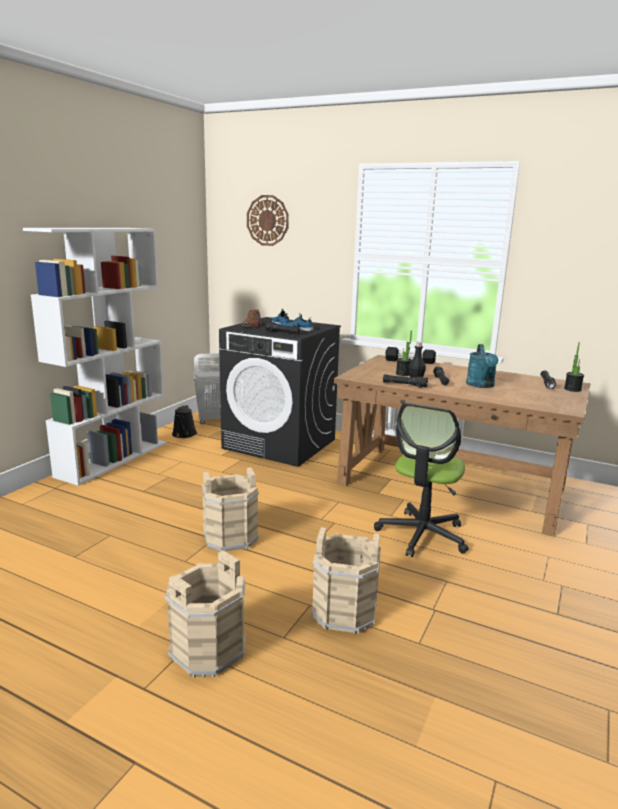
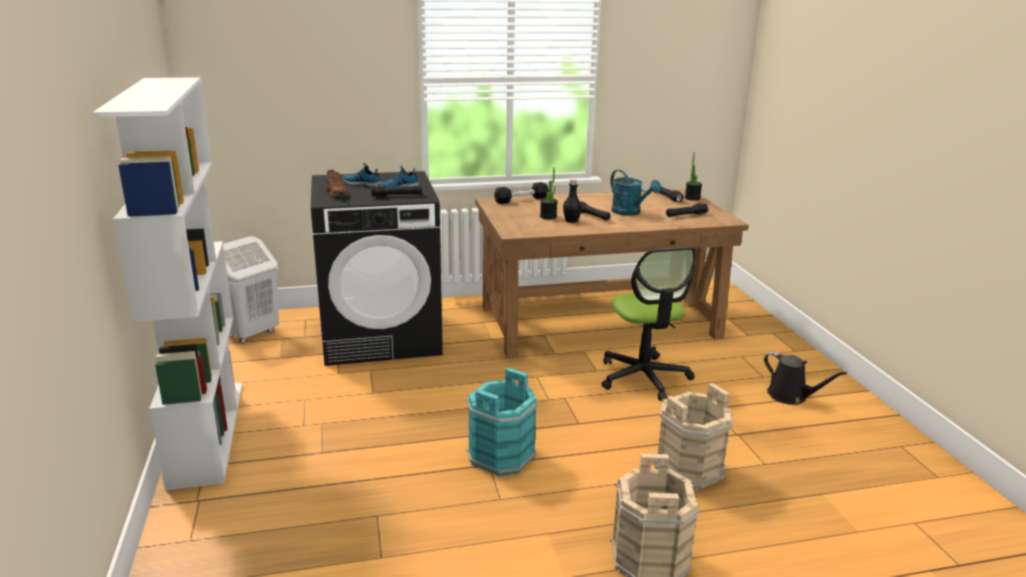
camera: 40 degrees left, 5 degrees up
(184, 434) = (245, 365): black watering can -> black watering can (790, 396)
(230, 537) = (500, 455): beige bucket -> turquoise bucket
(267, 220) = (283, 40): wall clock -> none
(404, 385) = (576, 229): black flashlight -> black flashlight (686, 215)

